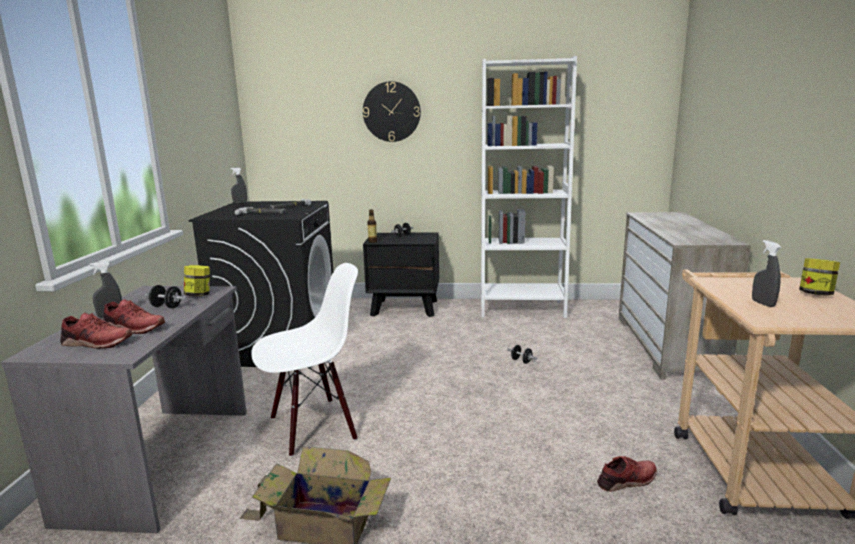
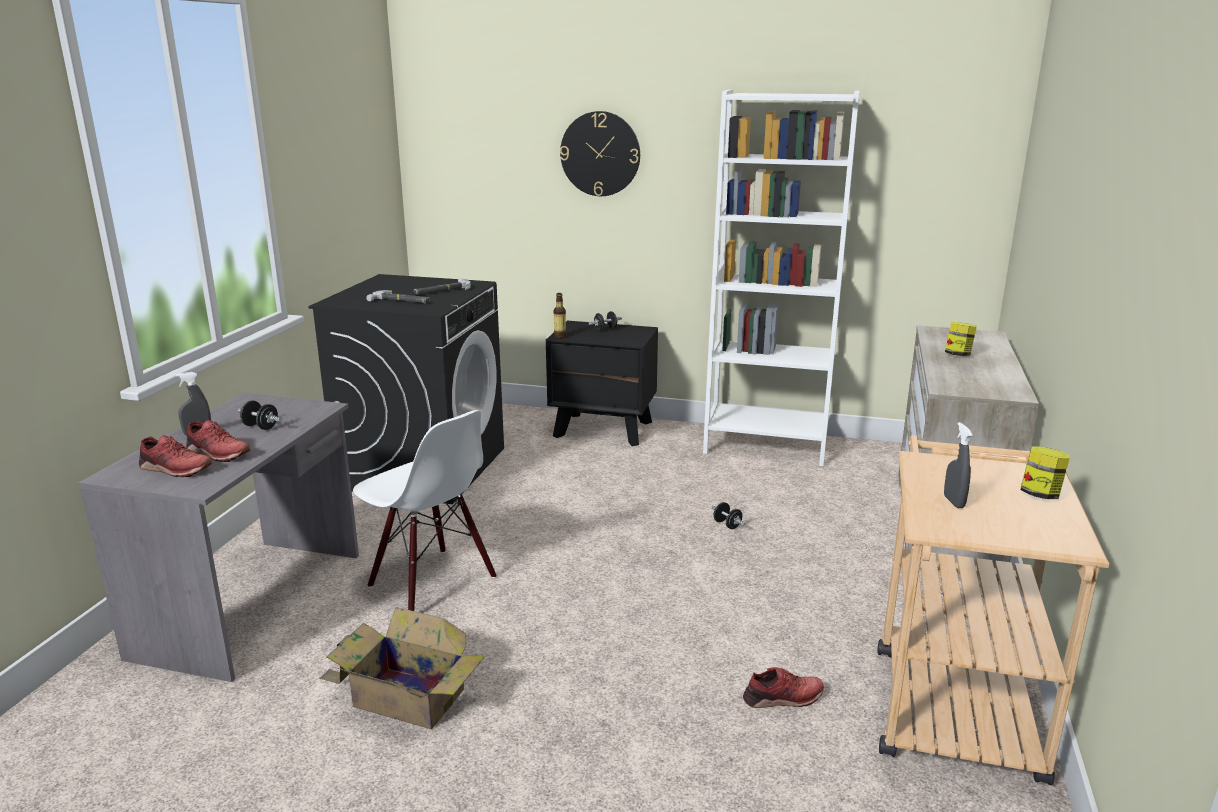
camera: 10 degrees right, 5 degrees up
(199, 295) = (301, 413): jar -> jar (958, 355)
(240, 202) = (383, 277): grey spray bottle -> none
(313, 427) = (431, 583): white chair -> white chair turned 60 degrees clockwise

